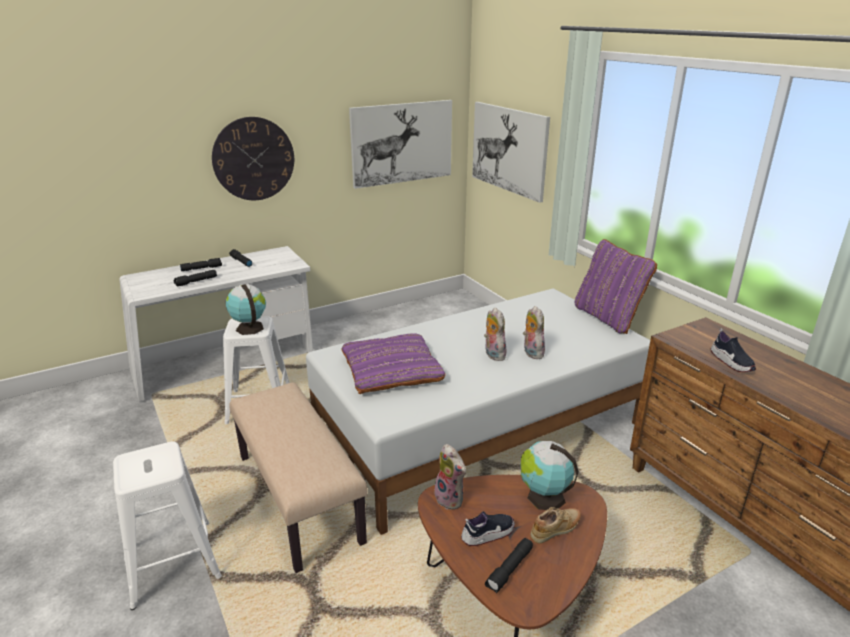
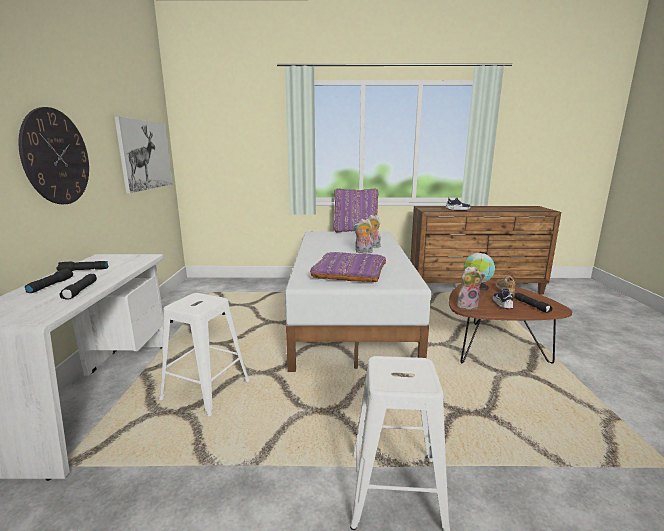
camera: 60 degrees left, 10 degrees down
(249, 328) = (201, 302): globe -> none
(300, 497) = (359, 396): beige bench -> none
(509, 149) = (226, 155): picture -> none

